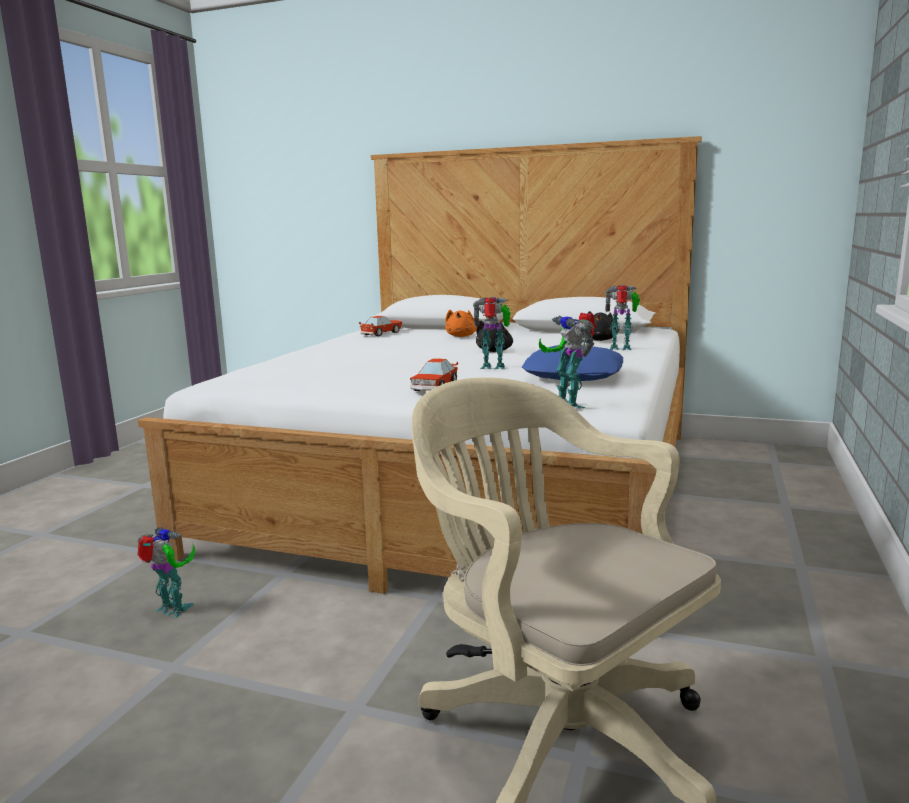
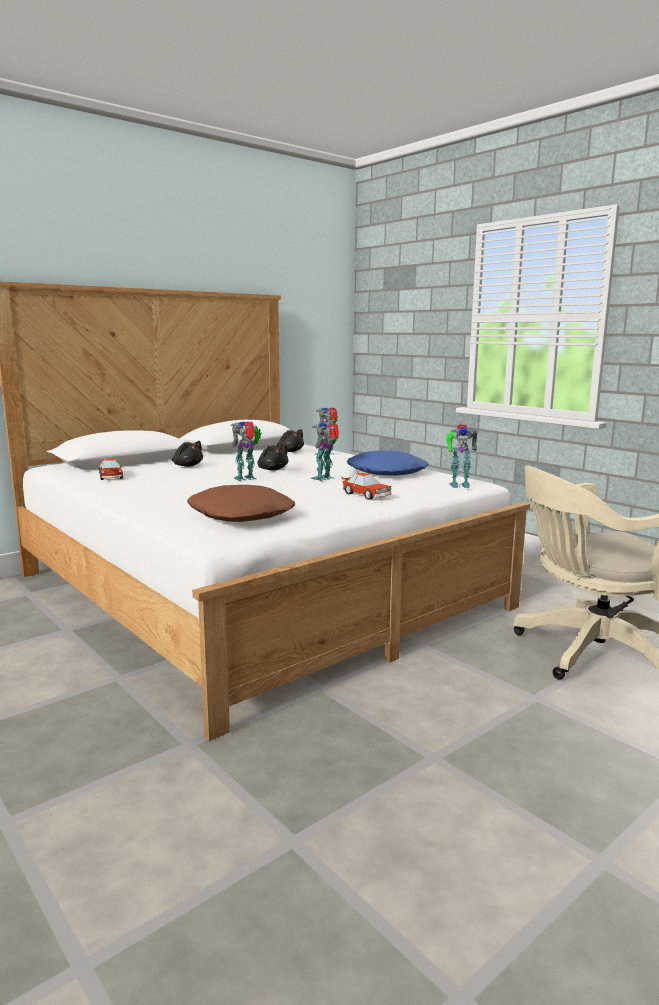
camera: 60 degrees left, 0 degrees up
(172, 610) = (335, 747): toy robot -> toy robot (246, 479)
(285, 373) = (241, 514): none -> brown pillow
(461, 336) = (187, 466): orange plush toy -> black plush toy

